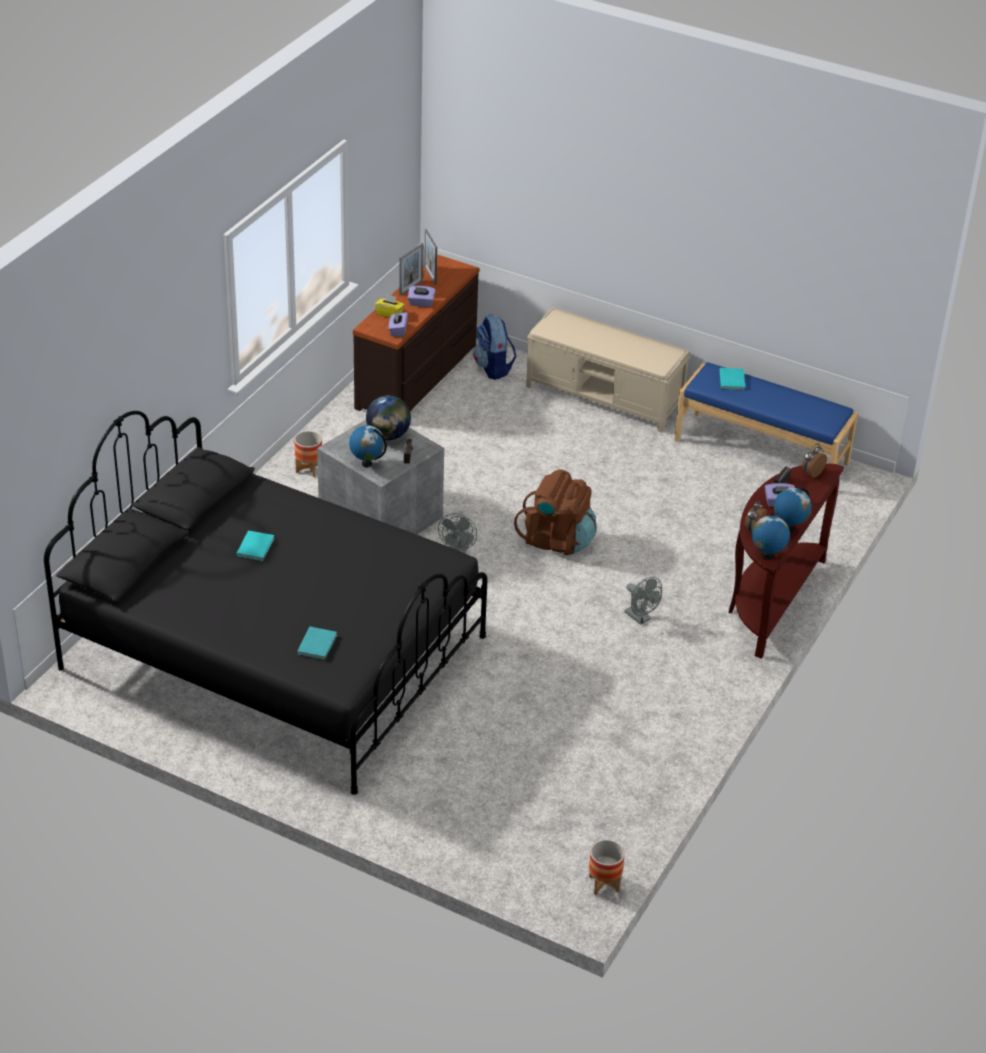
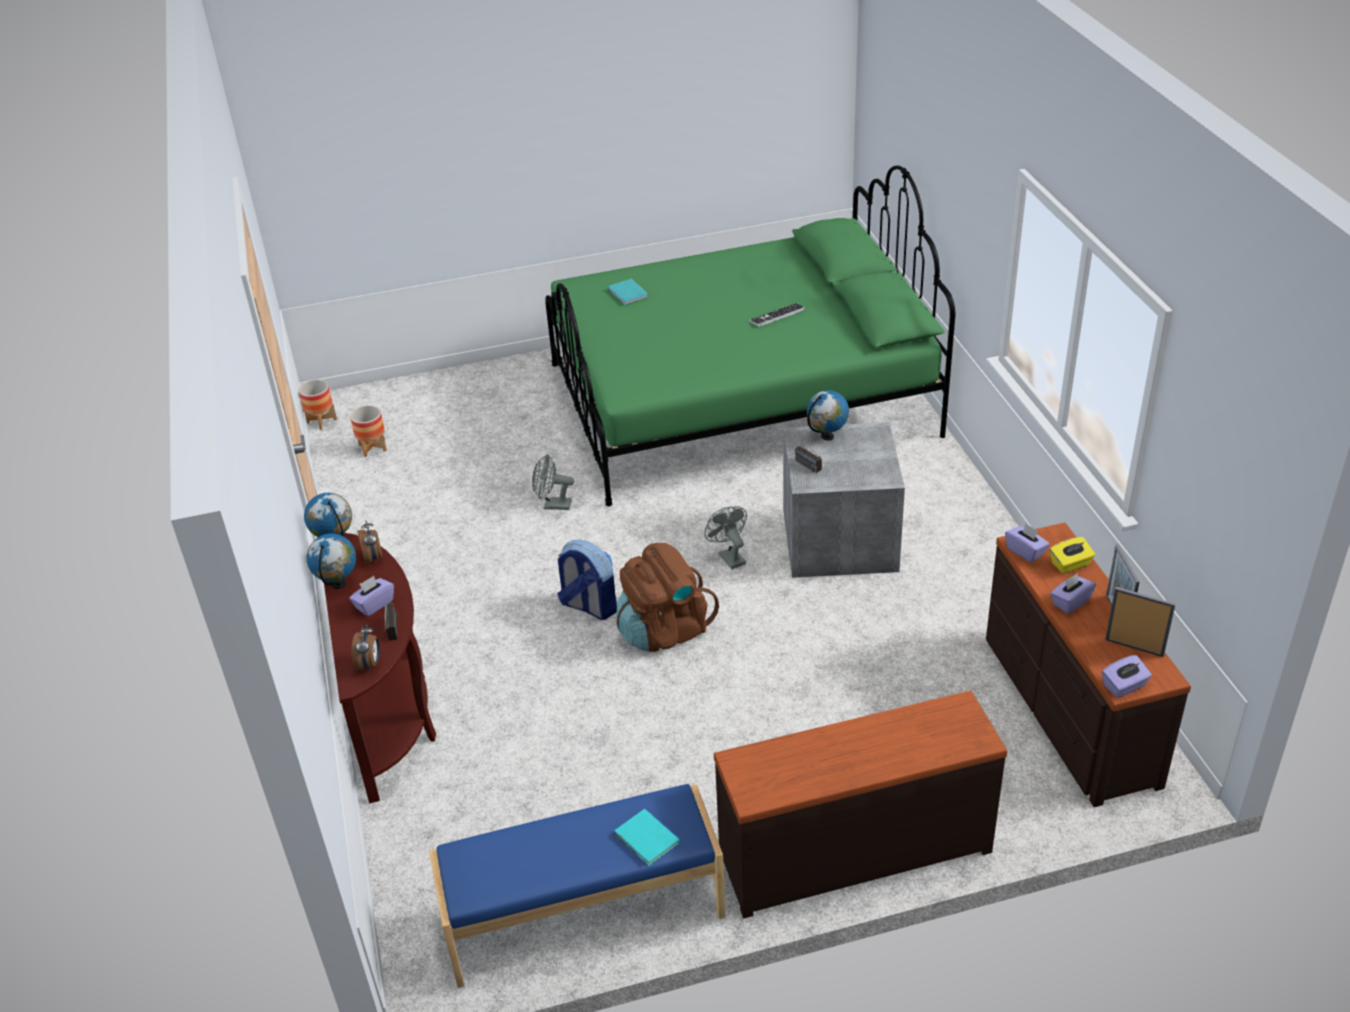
camera: 140 degrees right, 0 degrees up
(256, 547) = (777, 316): turquoise book -> keyboard
(275, 653) = (740, 400): black bed -> green bed
(309, 469) = (970, 537): planter -> planter (373, 448)
(388, 436) = (855, 470): globe -> none
(462, 268) = (1124, 686): none -> purple tissue box
(493, 368) = (1022, 788): backpack -> backpack (589, 606)
(605, 397) = (853, 850): beige bench -> brown dresser
(640, 618) = (497, 610): grey fan -> grey fan (553, 505)

